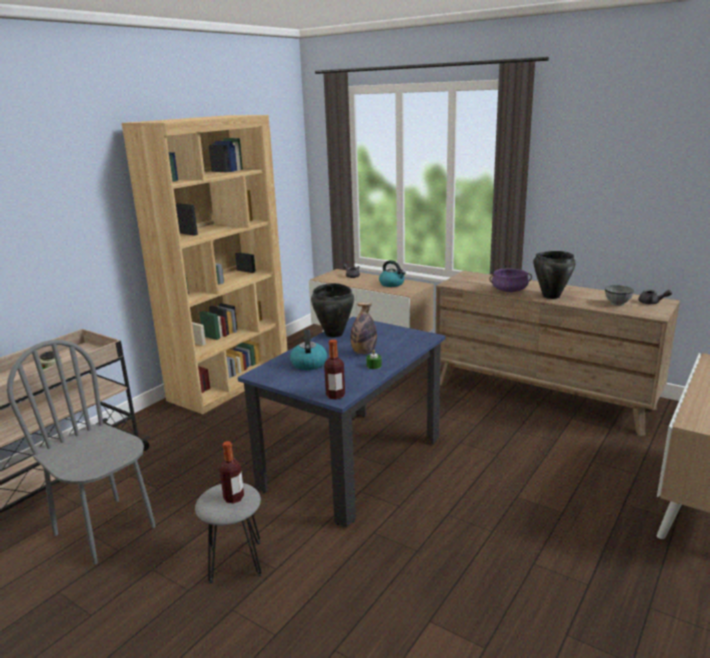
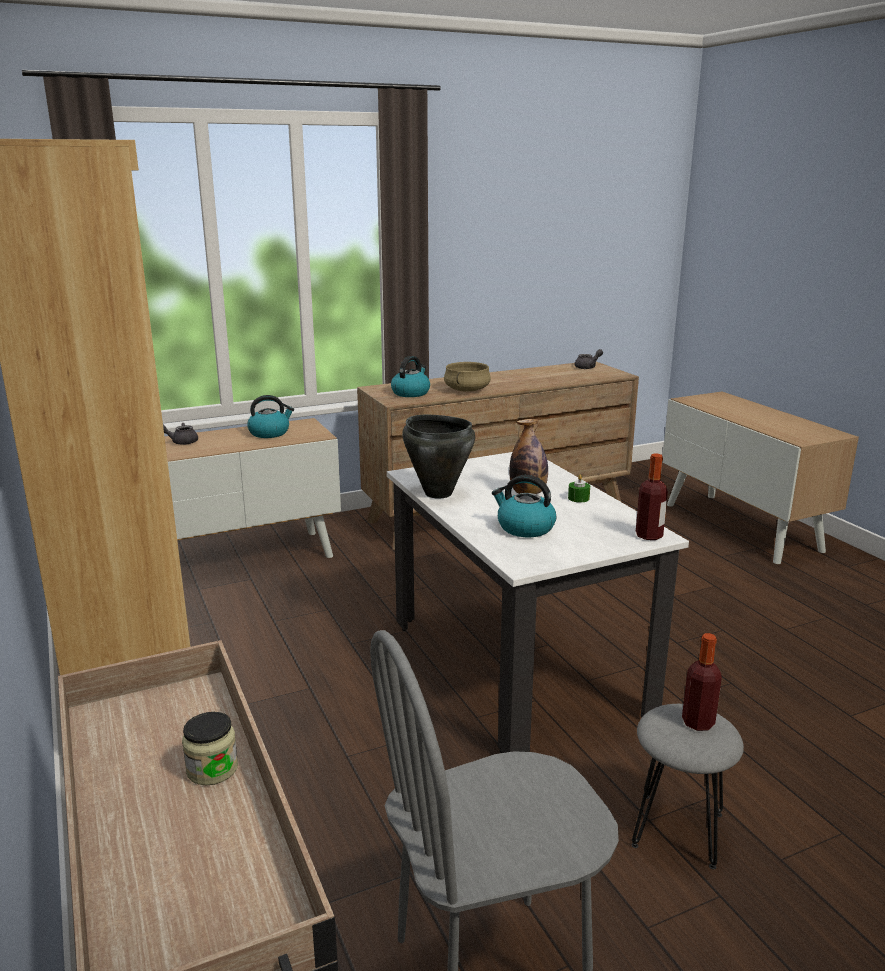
camera: 60 degrees left, 0 degrees up
(352, 462) = (516, 665): blue dining table -> white dining table
(474, 282) = (411, 393): none -> kettle
(509, 290) = (467, 390): purple cooking pot -> beige cooking pot
(550, 296) = (513, 384): black cooking pot -> none
(617, 303) = (572, 374): grey bowl -> none

